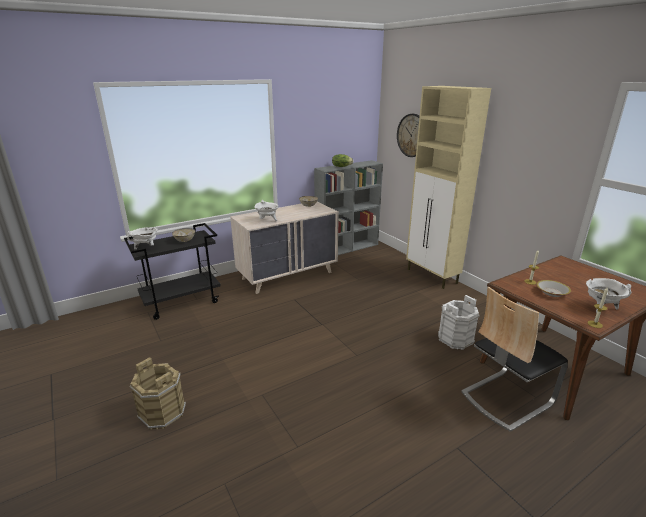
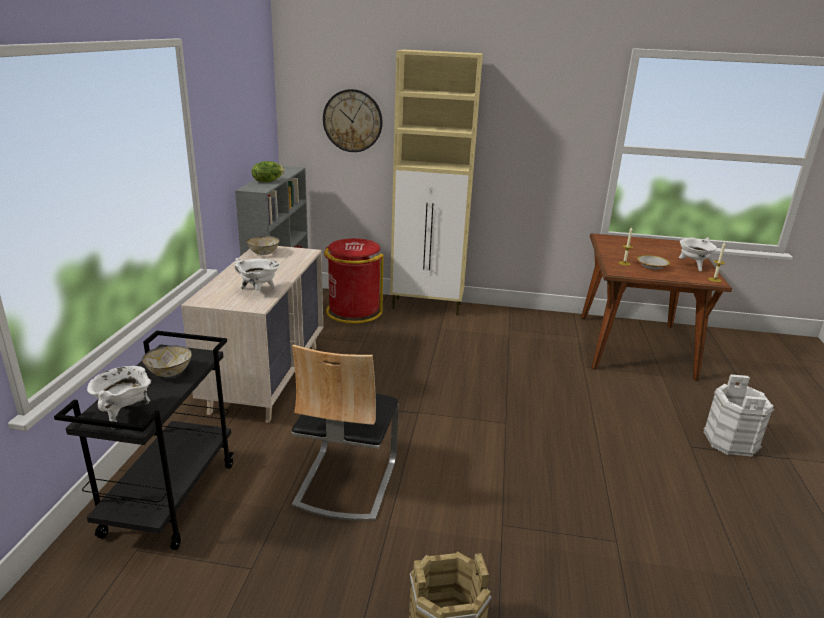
camera: 50 degrees left, 0 degrees up
(382, 263) = (353, 311): none -> red trash can
(455, 339) = (546, 359): white bucket -> white bucket (731, 441)
(506, 398) = (650, 387): chair -> chair (346, 481)

